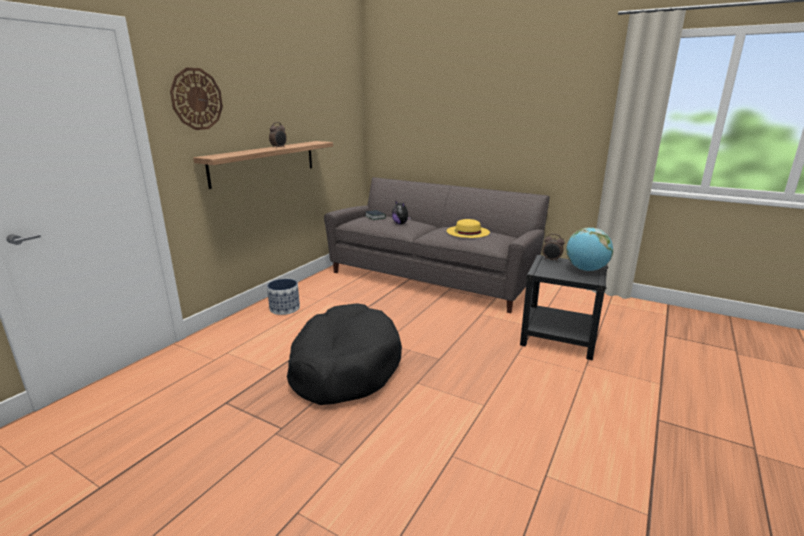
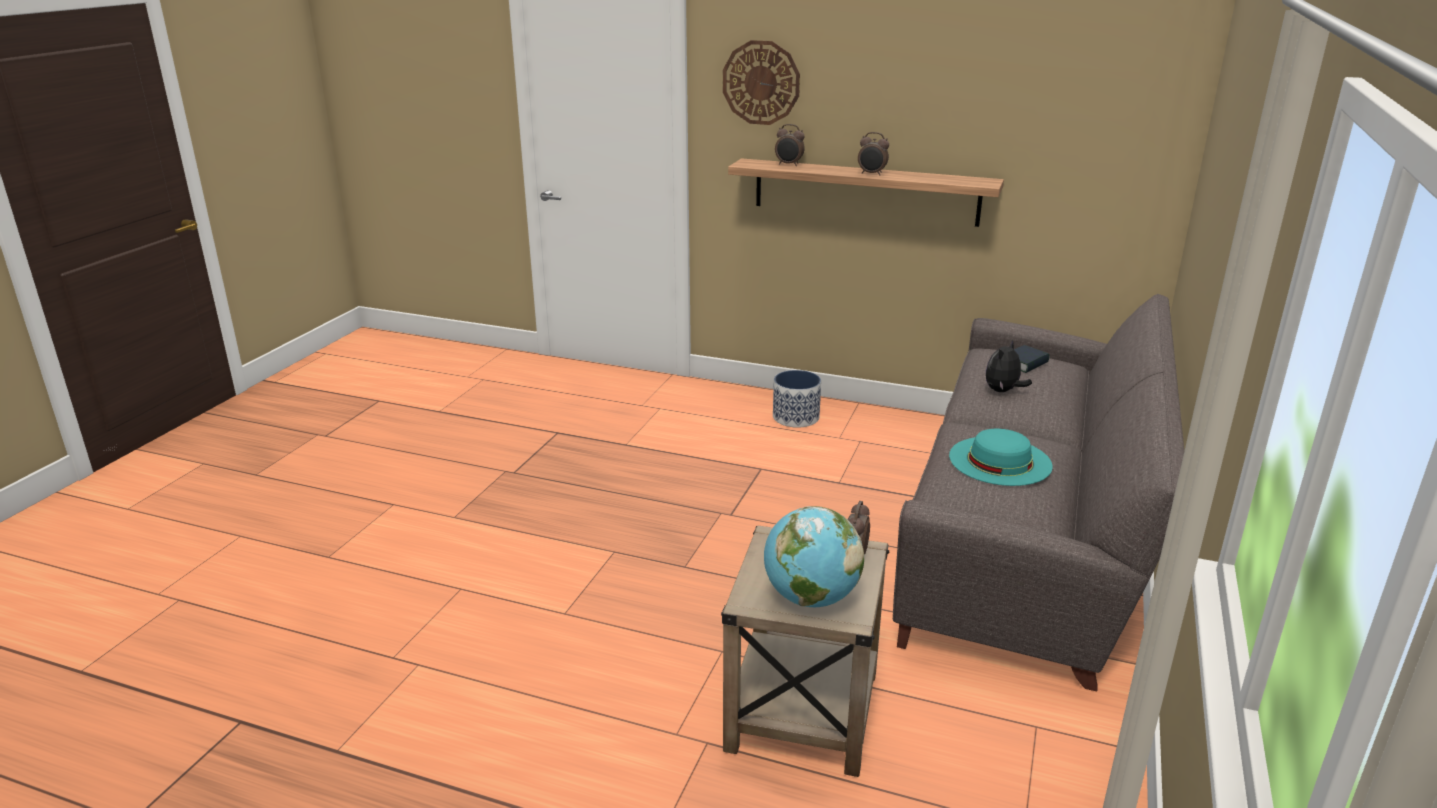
camera: 80 degrees right, 5 degrees up
(231, 153) = (789, 164): none -> alarm clock
(344, 366) = (644, 489): black dog bed -> none
(467, 231) = (1000, 460): yellow hat -> turquoise hat
(559, 339) = (802, 713): black side table -> beige side table

